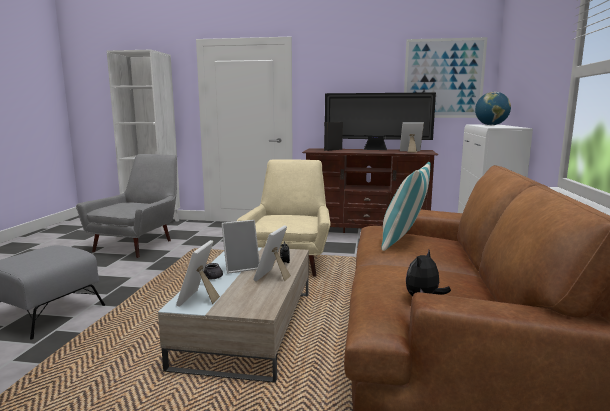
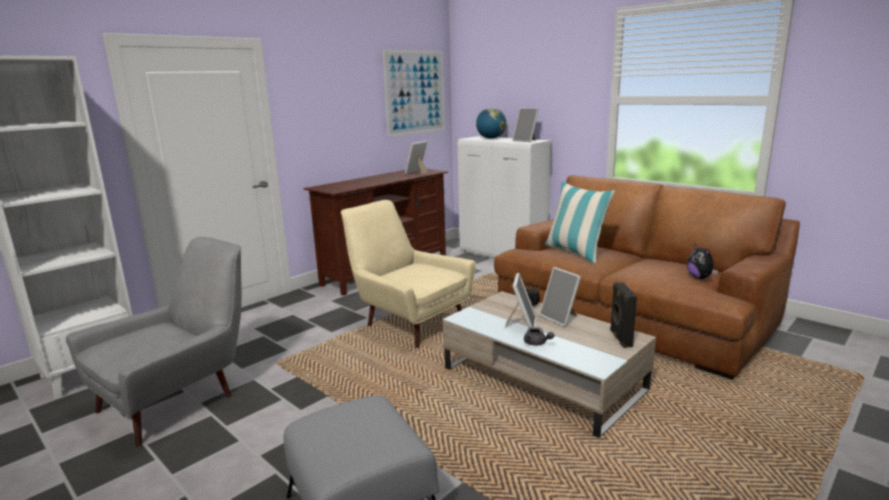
camera: 55 degrees left, 5 degrees up
(139, 244) = (178, 399): grey armchair -> grey armchair turned 75 degrees clockwise
(199, 299) = (590, 356): picture frame -> picture frame (526, 141)
(332, 150) = (345, 185): black speaker -> black speaker (620, 338)
(377, 149) = (378, 176): television -> none

